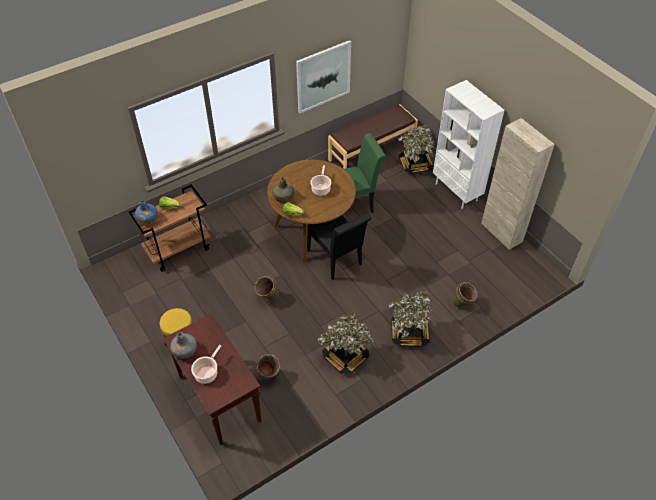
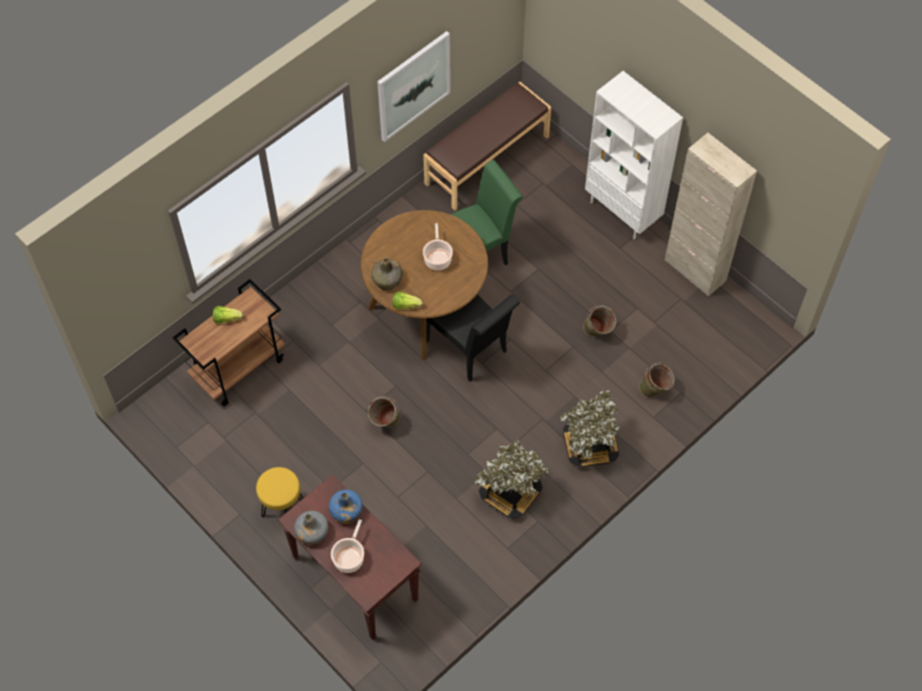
camera: 10 degrees left, 10 degrees up
(147, 219) = (200, 343): blue bottle -> blue bottle (346, 511)
(268, 376) = (413, 537): green bucket -> green bucket (598, 333)
(415, 165) = (555, 174): potted plant -> none

